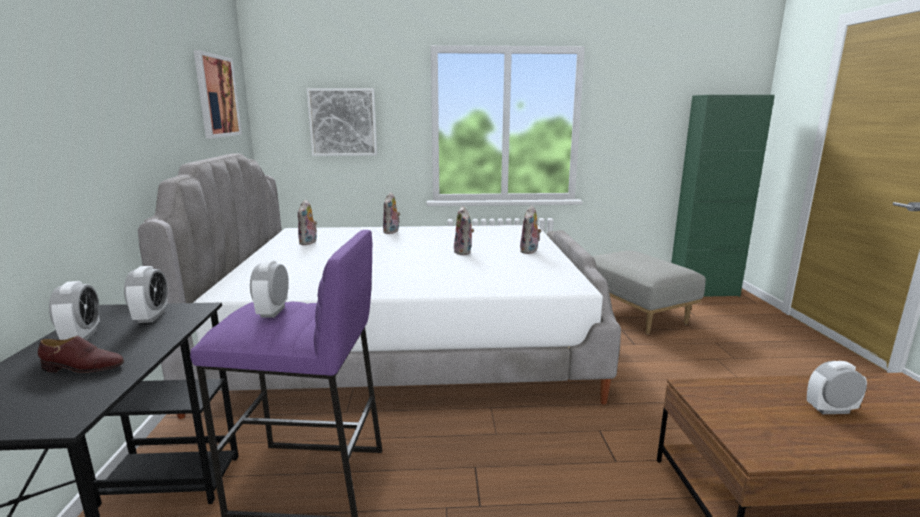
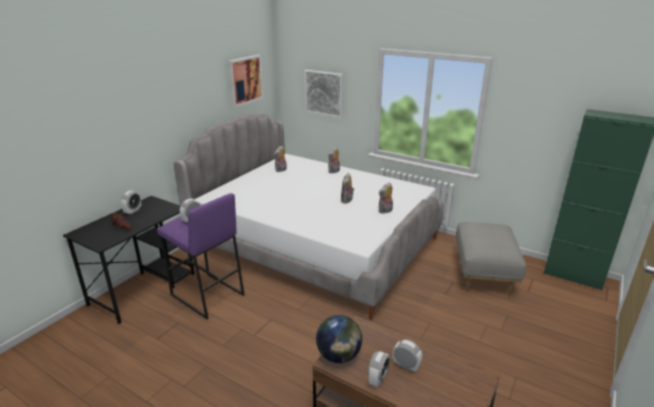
camera: 35 degrees right, 10 degrees up
(151, 317) = (159, 208): alarm clock -> alarm clock (377, 379)
(750, 438) = (339, 356): none -> globe

